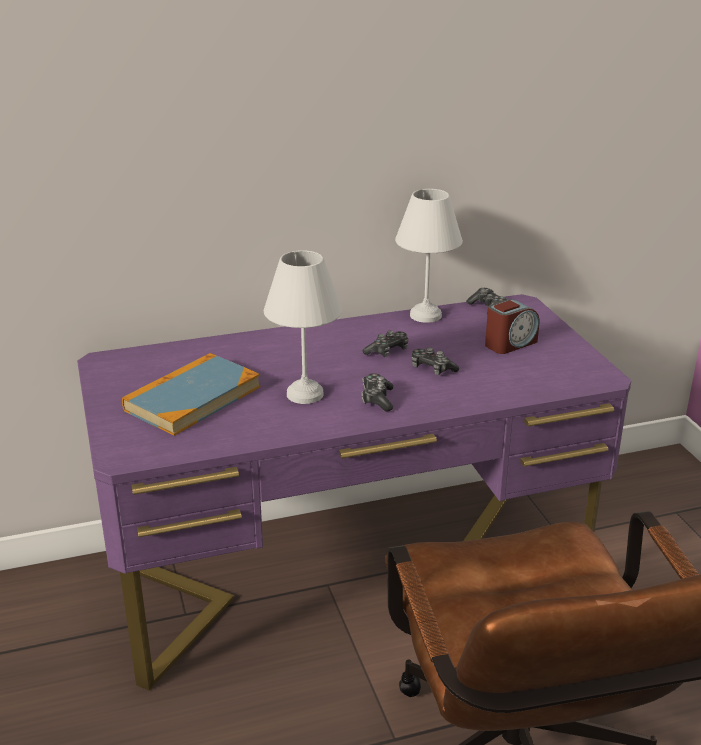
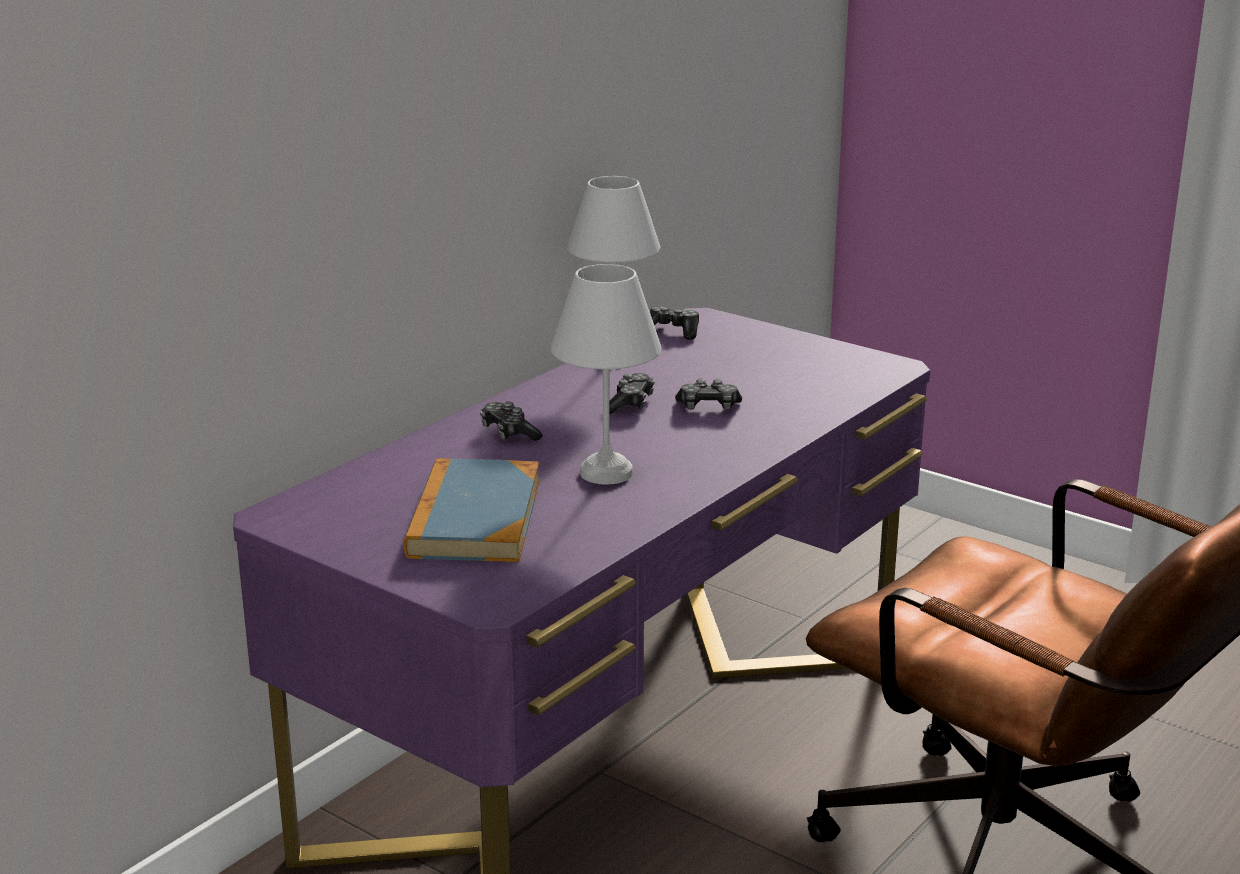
camera: 35 degrees left, 5 degrees down
(377, 399) = (696, 453): game controller -> game controller (509, 433)
(510, 344) = (752, 360): alarm clock -> none

